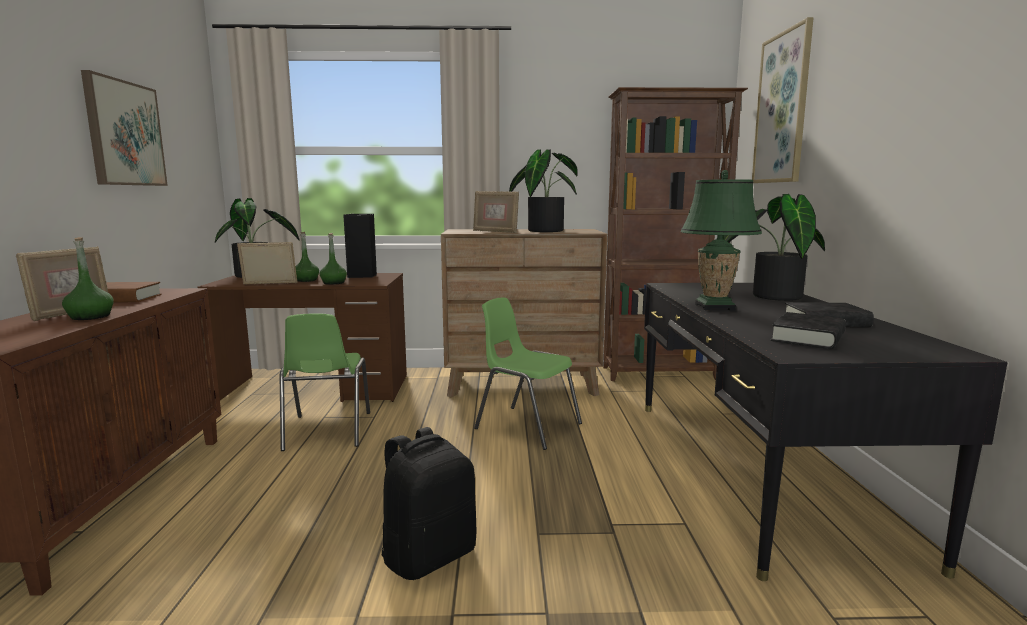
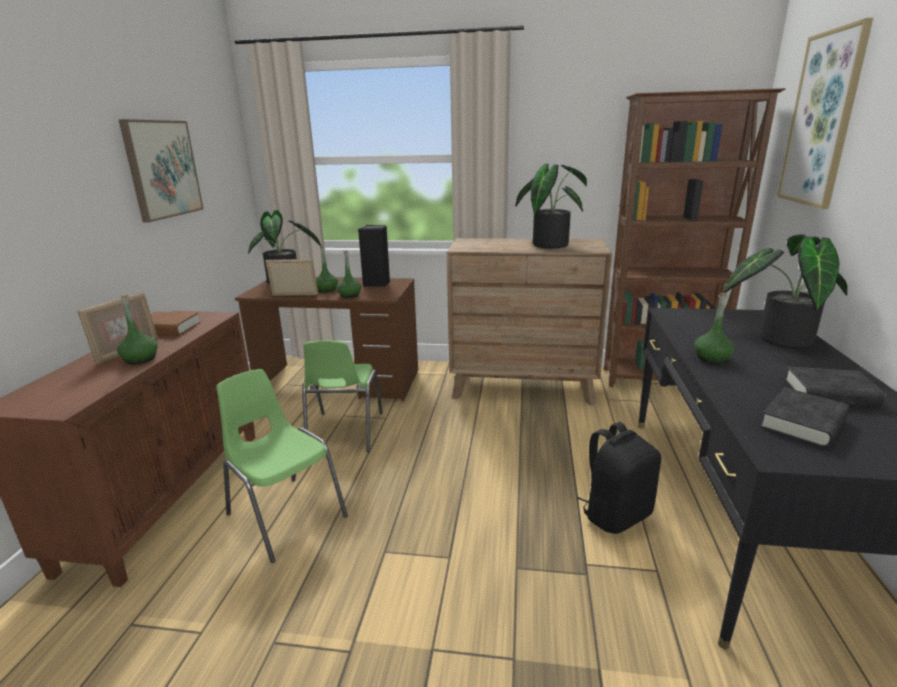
camera: 10 degrees right, 10 degrees up
(429, 555) = (418, 582): black backpack -> black backpack (616, 514)
(495, 231) = (500, 246): picture frame -> none
(526, 426) = (521, 438): green chair -> green chair (285, 515)
(714, 307) = (711, 358): green table lamp -> green bottle

